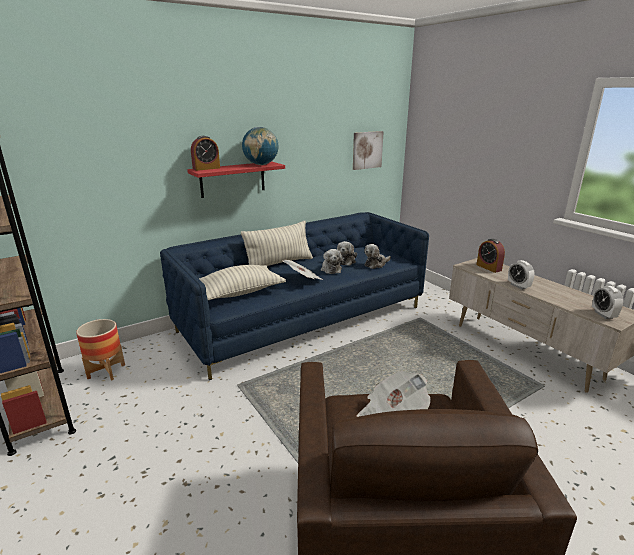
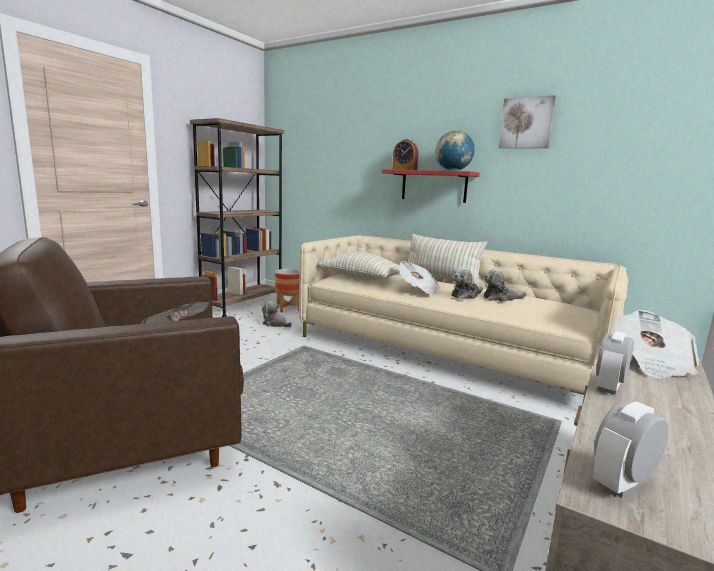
camera: 65 degrees right, 10 degrees down
(303, 318) = (444, 352): blue sofa -> beige sofa
(367, 150) = (640, 172): picture -> picture (526, 123)
(376, 264) = (526, 312): plush toy -> plush toy (275, 324)
(488, 267) = (650, 363): alarm clock -> newspaper

